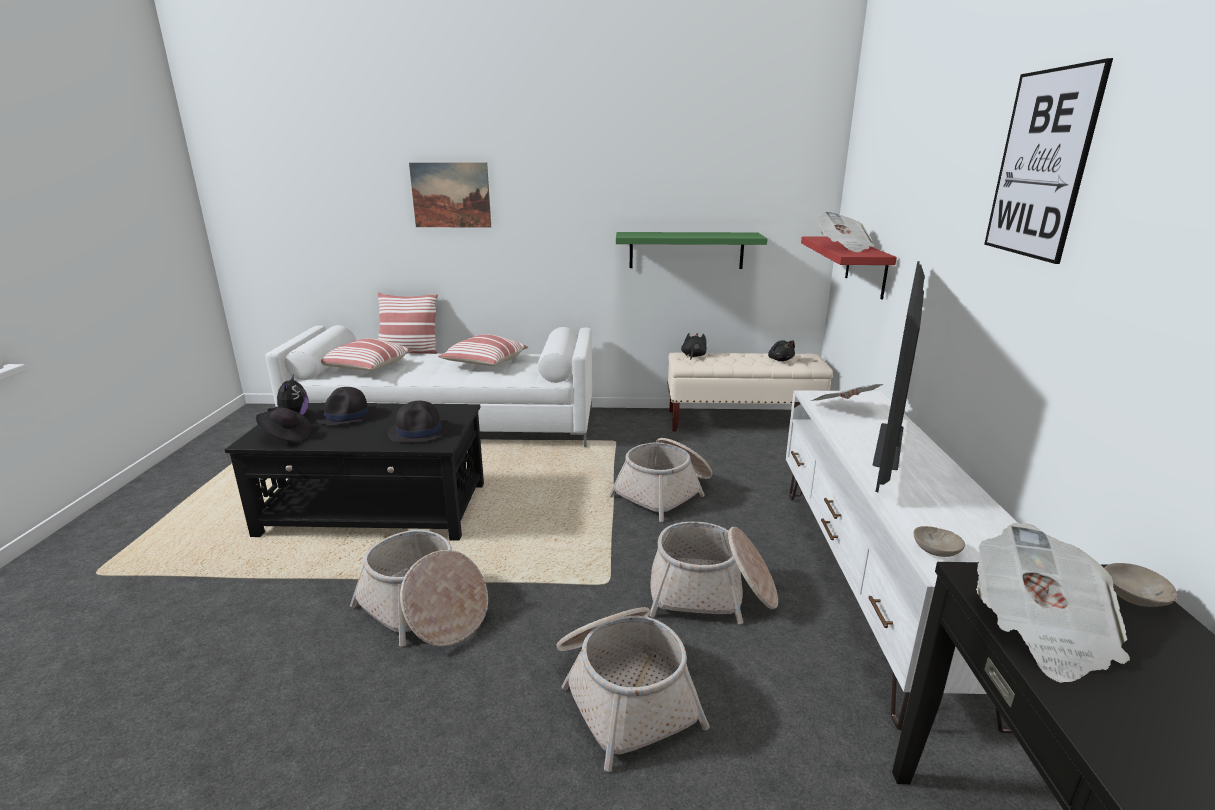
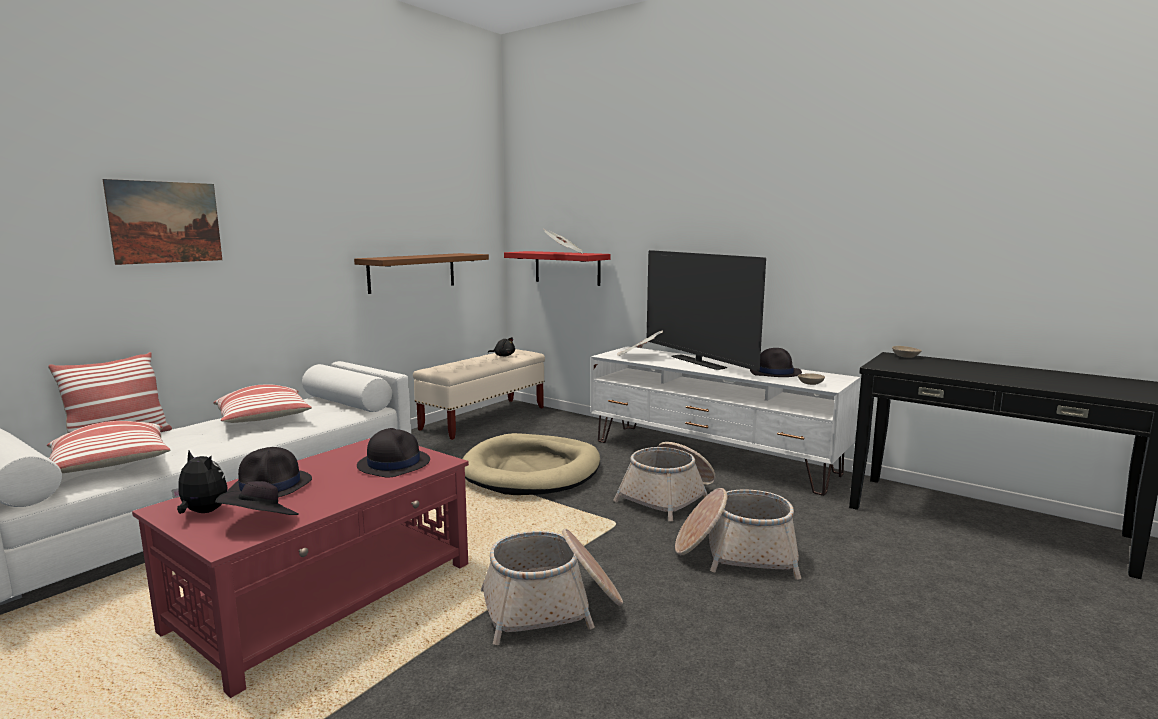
camera: 55 degrees left, 10 degrees down
(376, 509) = (328, 596): black coffee table -> red coffee table
(665, 492) = (532, 470): basket -> beige dog bed
(686, 250) = (412, 272): green shelf -> brown shelf
(693, 356) = (442, 367): black plush toy -> none
(947, 509) = (775, 372): none -> black hat
(1040, 631) = (921, 369): newspaper -> none
(1041, 164) = (748, 183): picture -> none

